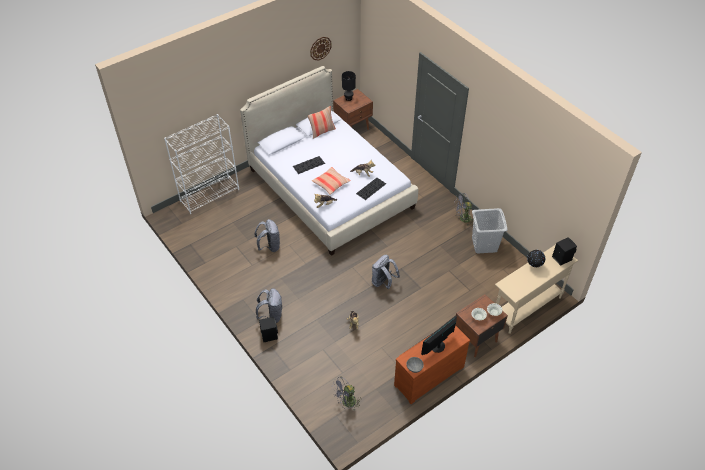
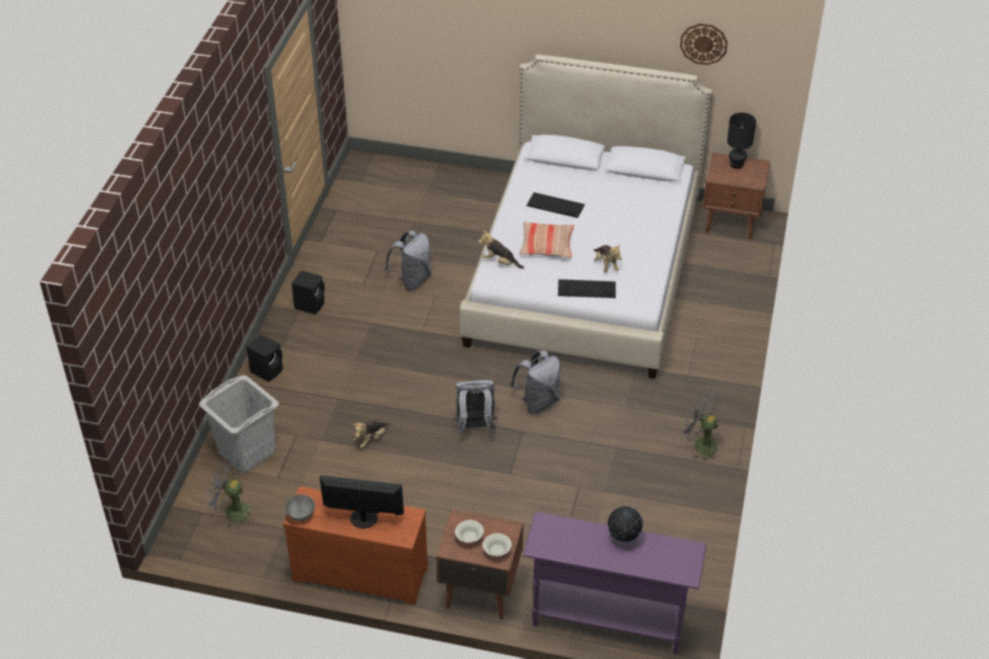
camera: 50 degrees right, 5 degrees down
(210, 195) = (435, 174): white bookcase -> none
(271, 315) = (300, 353): grey backpack -> grey backpack (538, 401)
(322, 131) = (635, 180): pillow -> none
(484, 245) = (678, 499): grey laundry basket -> grey laundry basket (247, 452)
(526, 307) = (607, 620): beige console table -> purple console table
(561, 258) = (679, 564): black speaker -> black speaker (310, 304)

